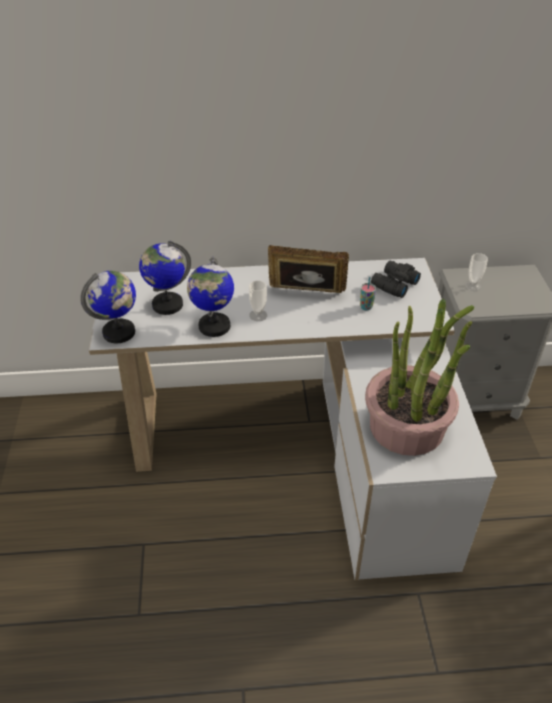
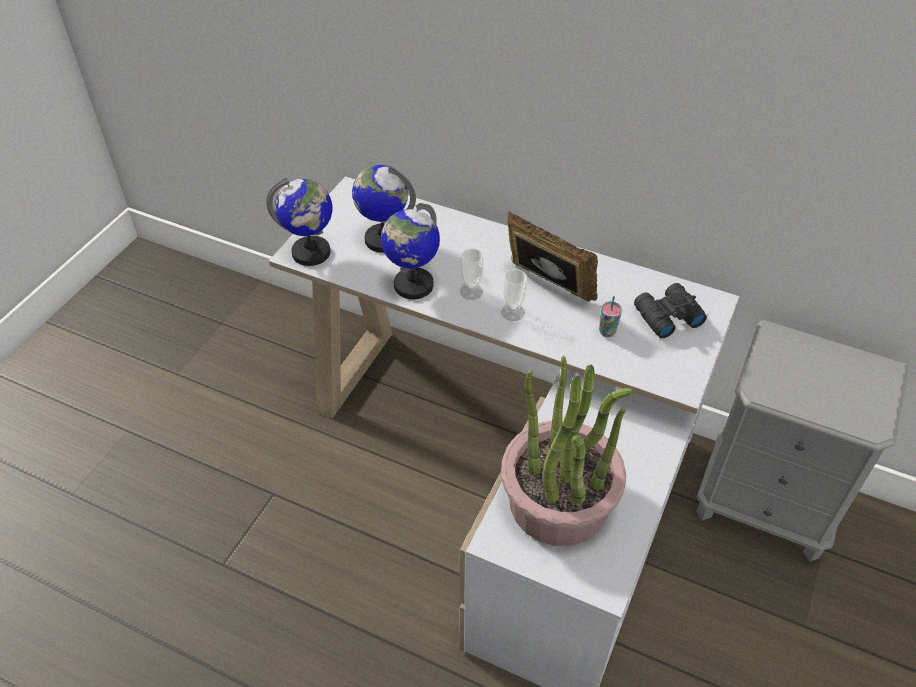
camera: 30 degrees right, 5 degrees up
(472, 286) = (787, 359): cup -> cup (513, 312)

